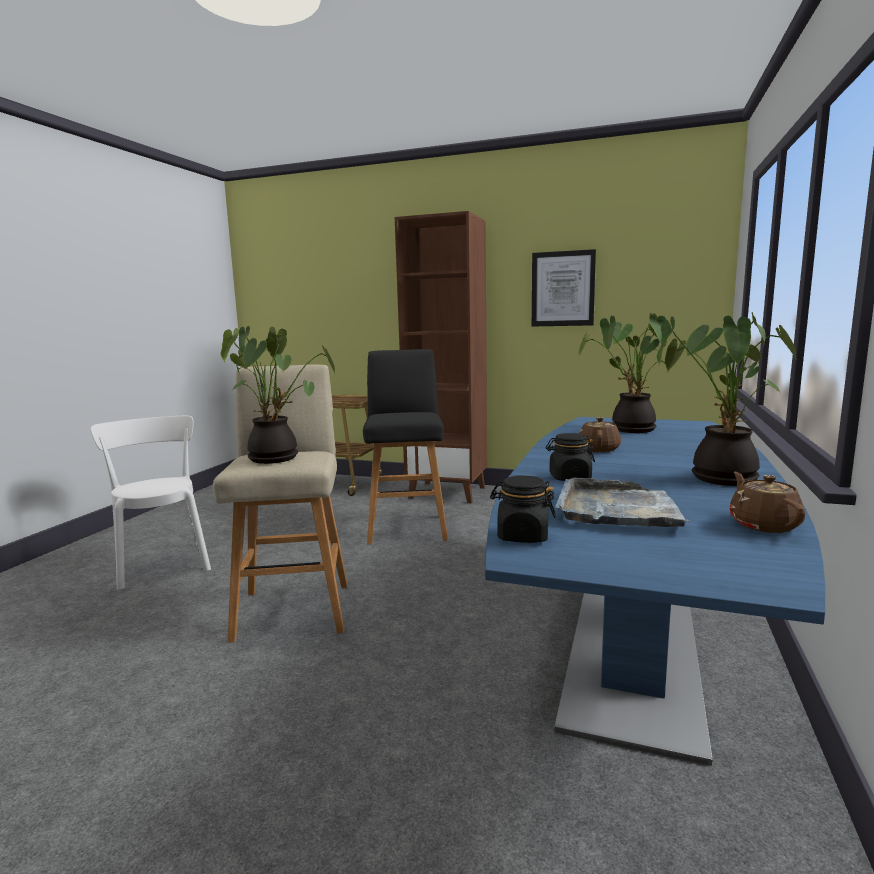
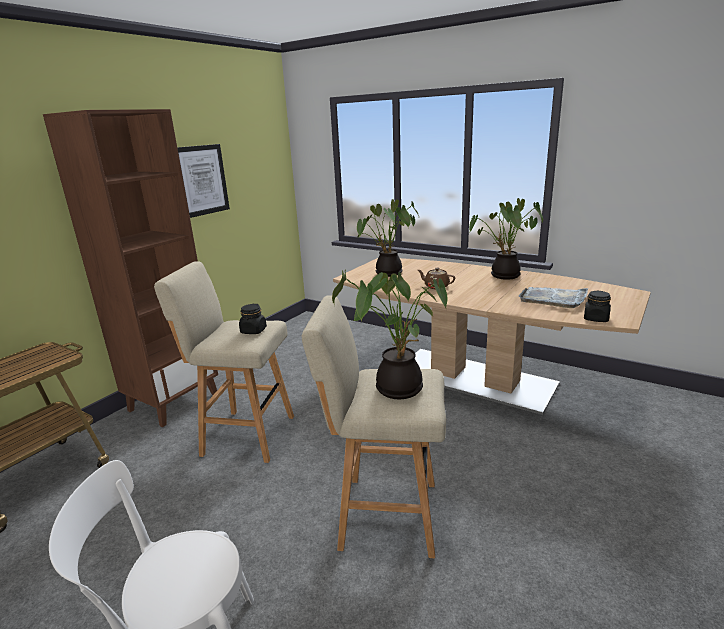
camera: 75 degrees left, 10 degrees up
(407, 527) = (245, 435): black stool -> beige stool
(569, 478) = (498, 300): black jar -> black jar (253, 331)
(633, 649) = (474, 379): blue dining table -> brown dining table
(763, 524) = (571, 282): brown teapot -> none

